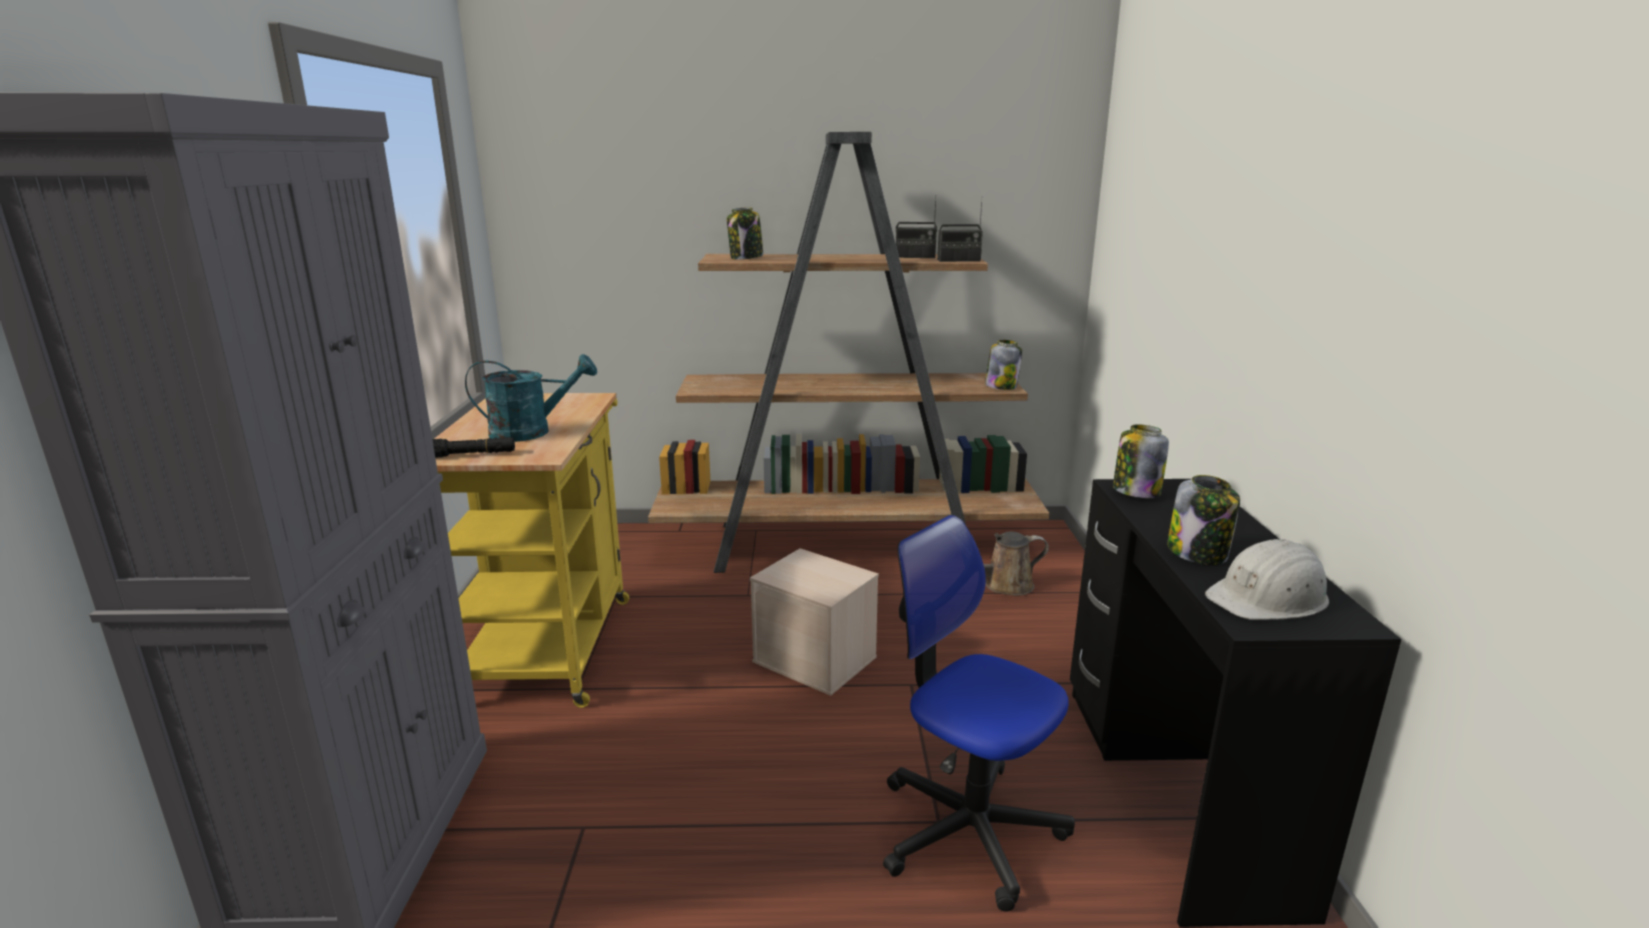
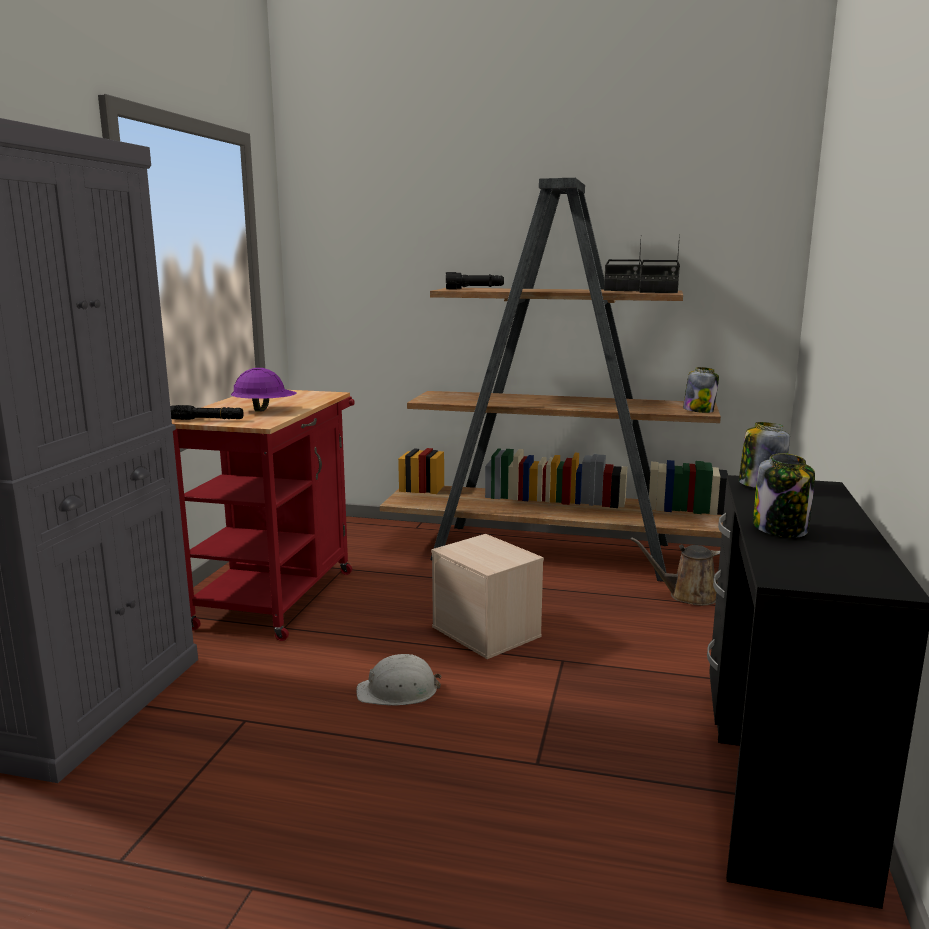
camera: 15 degrees right, 5 degrees down
(532, 432) = (265, 410): turquoise watering can -> purple hard hat
(552, 641) = (280, 594): yellow cart -> red cart
(746, 258) = (474, 289): jar -> black flashlight
(969, 830) = (561, 774): office chair -> none
(1269, 598) = (821, 563): white hard hat -> white hard hat (398, 691)

